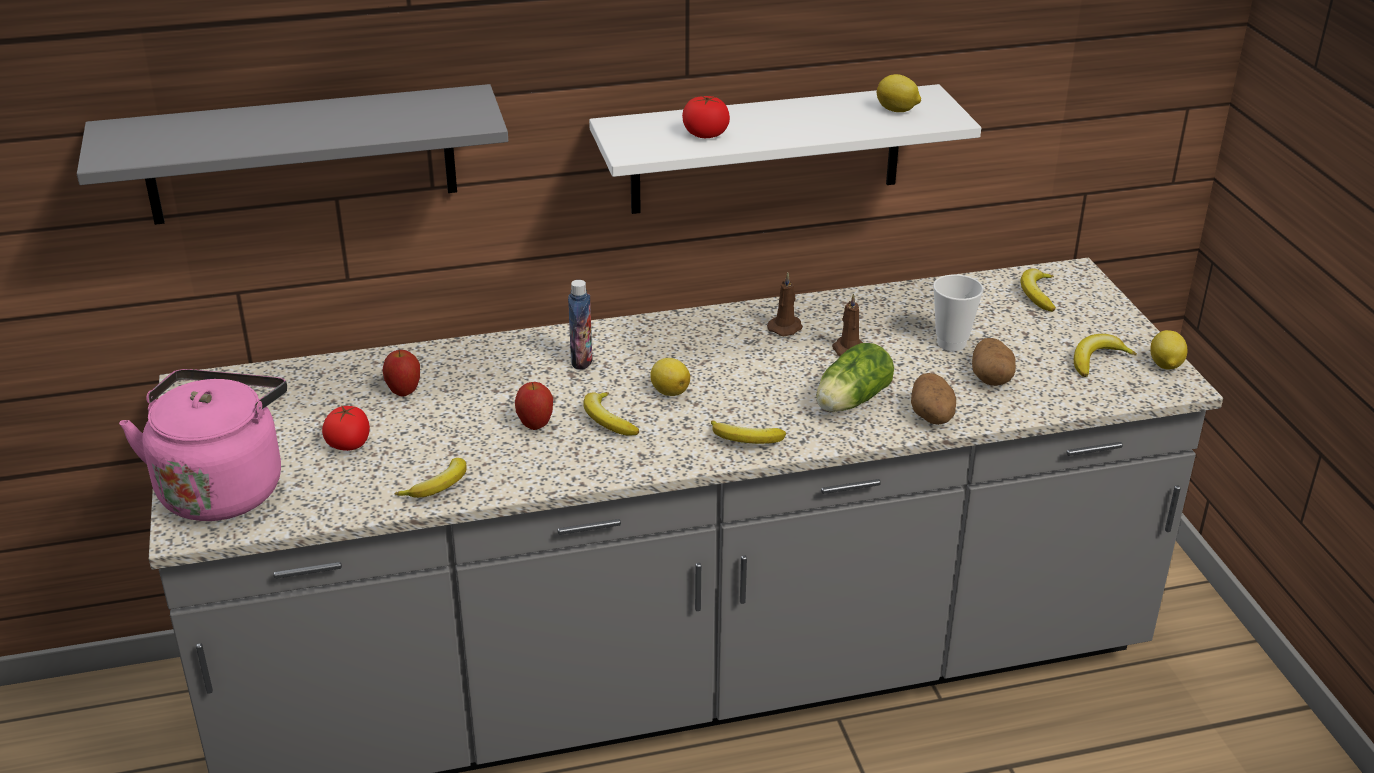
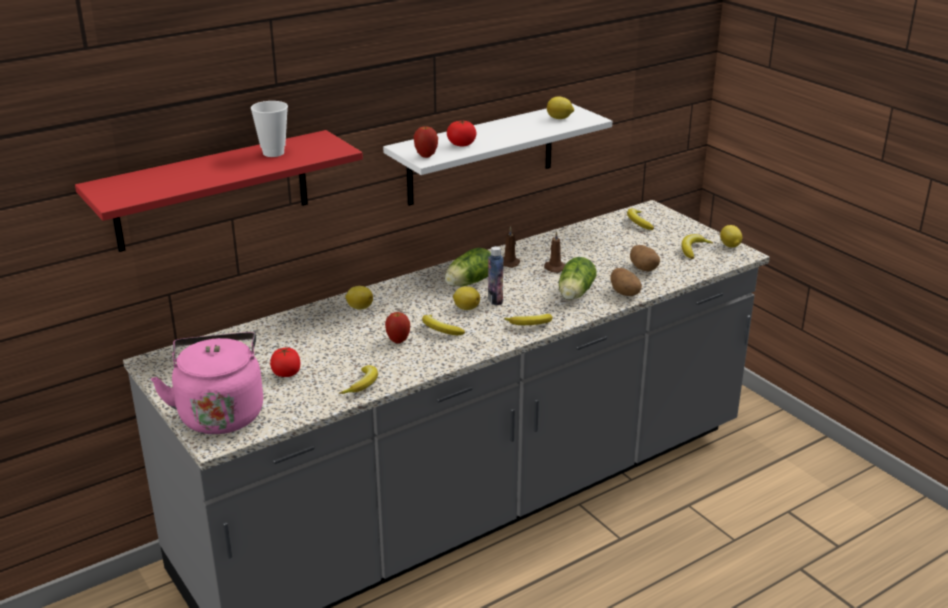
camera: 20 degrees left, 5 degrees down
(301, 155) = (212, 191): grey shelf -> red shelf
(404, 392) = (300, 339): apple -> apple (426, 156)
(518, 358) = (359, 307): none -> lemon
(581, 360) = (400, 301): bottle -> bottle (495, 300)
(700, 349) = (468, 283): none -> lettuce
(951, 343) = (609, 255): cup -> cup (273, 153)

